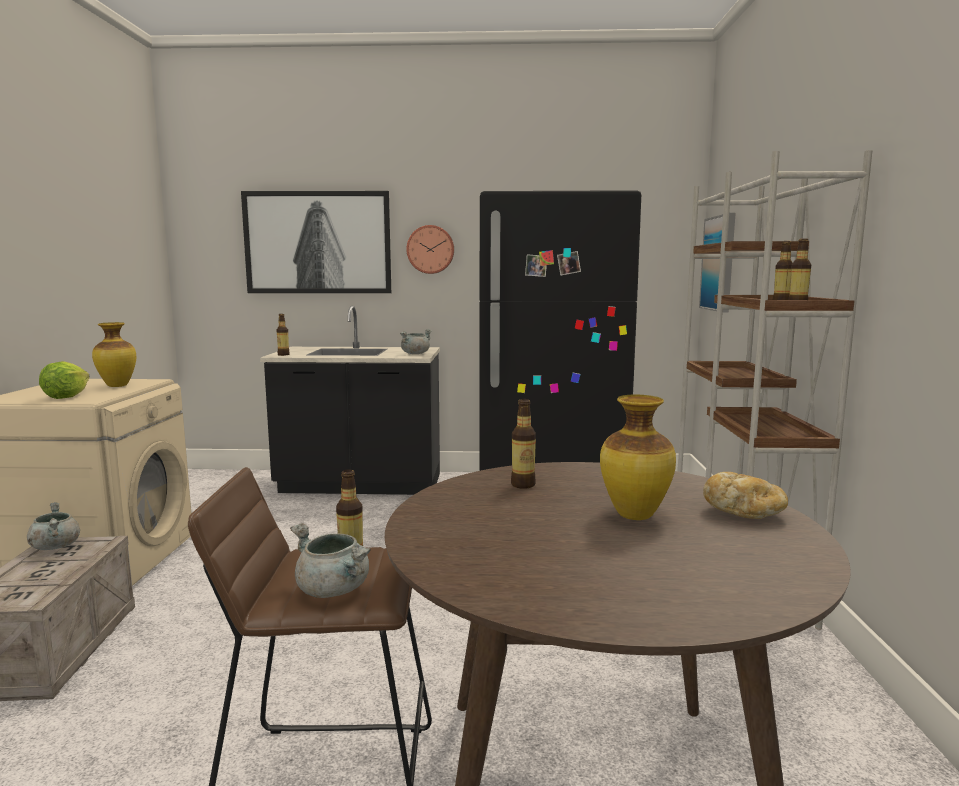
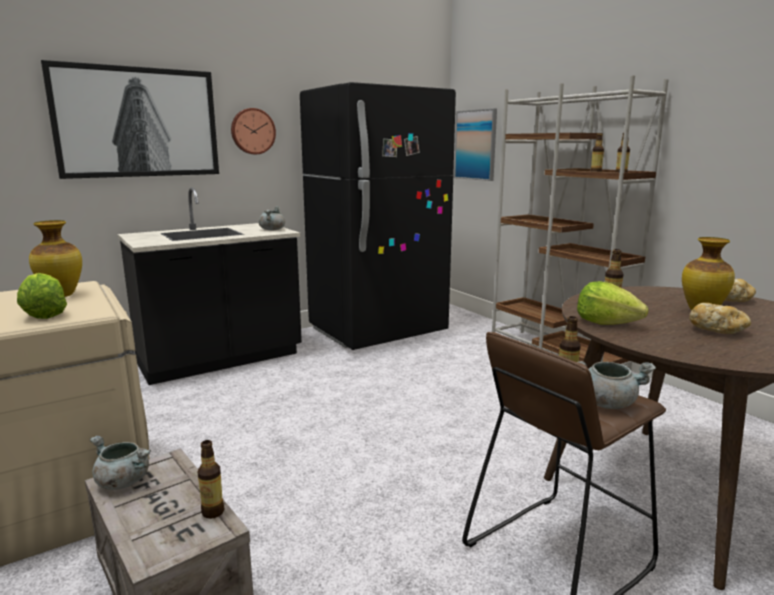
camera: 35 degrees left, 5 degrees up
(283, 355) = (148, 242): bottle -> bottle (213, 512)
(460, 497) = (606, 323): none -> lettuce
(568, 539) = (717, 330): none -> bread

